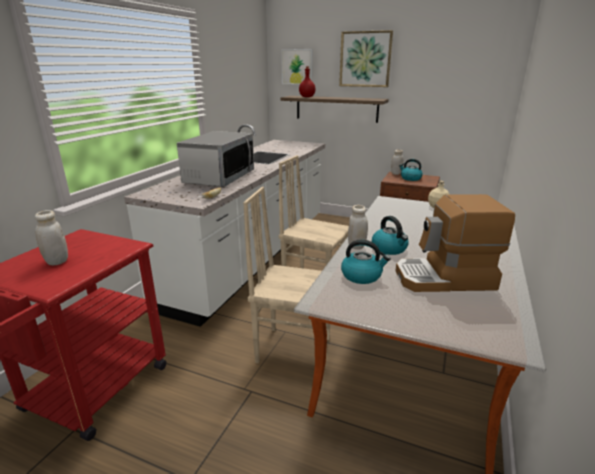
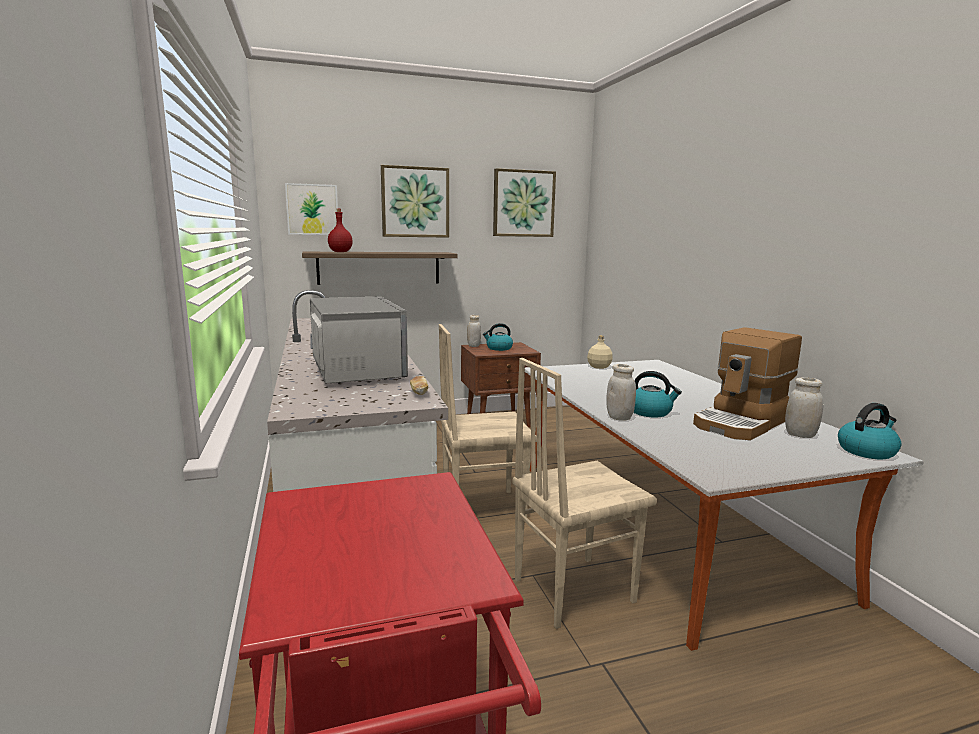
camera: 40 degrees left, 10 degrees down
(57, 261) = (371, 545): white jar -> white jar (800, 435)
(362, 276) = (687, 441): kettle -> kettle (866, 451)
(458, 57) = (523, 203): none -> picture

